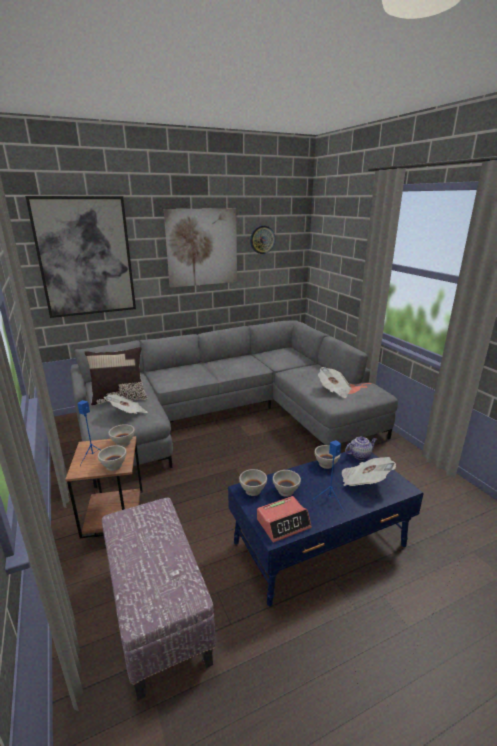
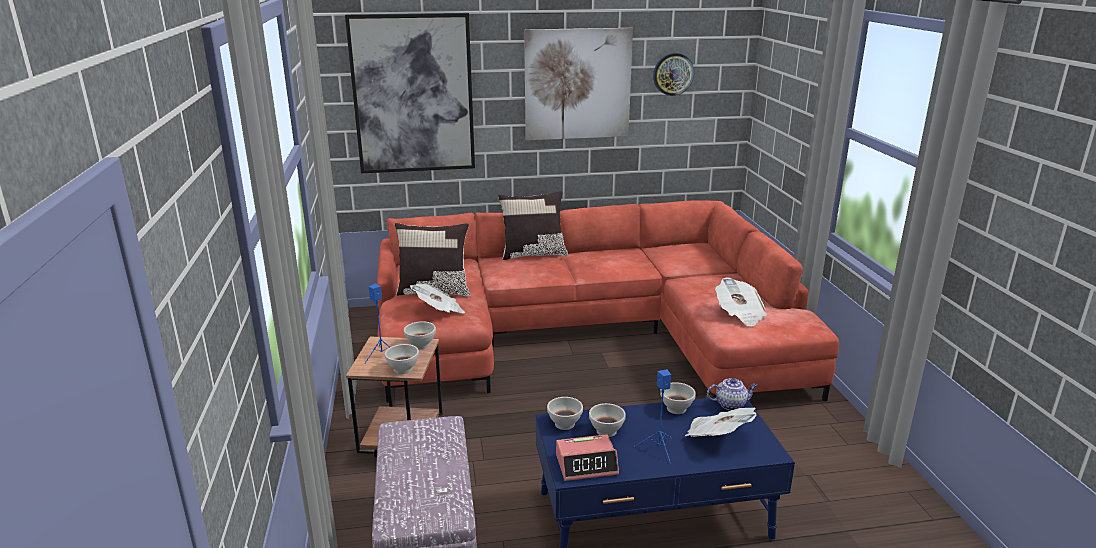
camera: 15 degrees right, 0 degrees up
(183, 365) = (533, 254): none -> pillow
(228, 415) = (590, 335): grey sofa -> red sofa

